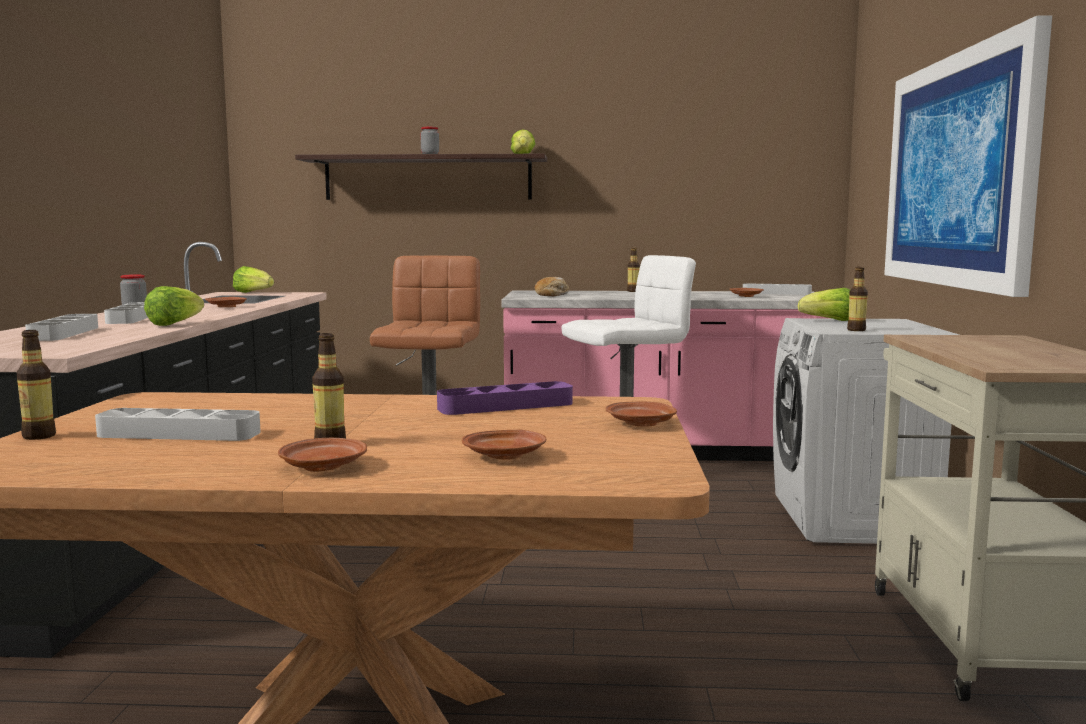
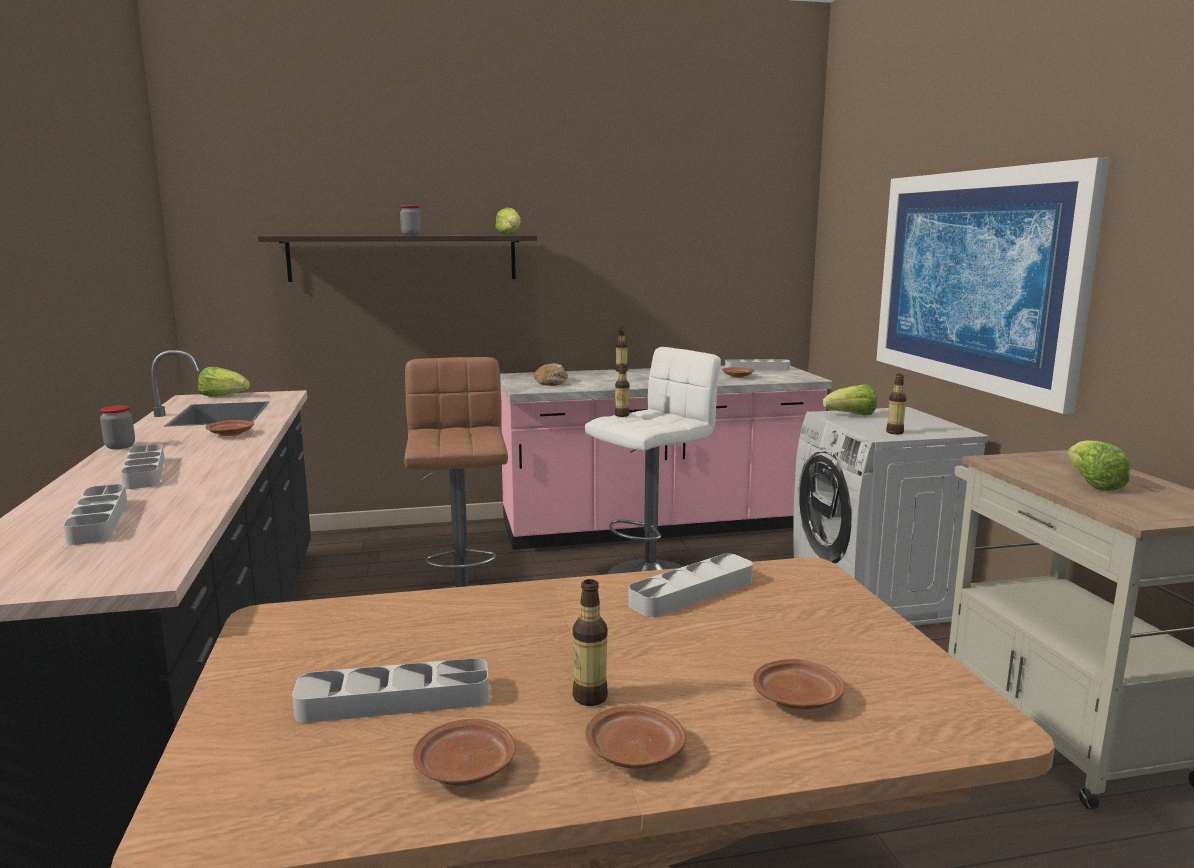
camera: 15 degrees left, 5 degrees up
(39, 436) = (220, 731): bottle -> bottle (622, 415)
(175, 324) = (215, 483): lettuce -> lettuce (1092, 483)
(506, 406) = (692, 592): purple tray -> grey tray
(640, 424) = (856, 613): brown plate -> brown plate (465, 769)

